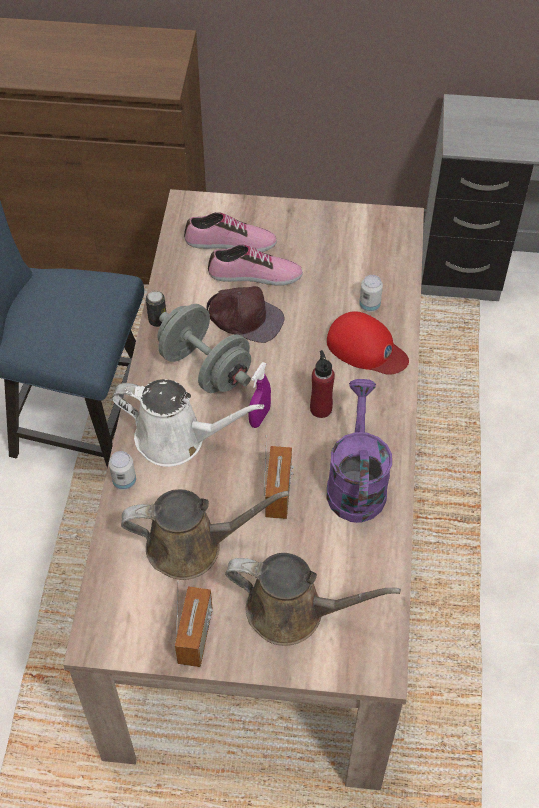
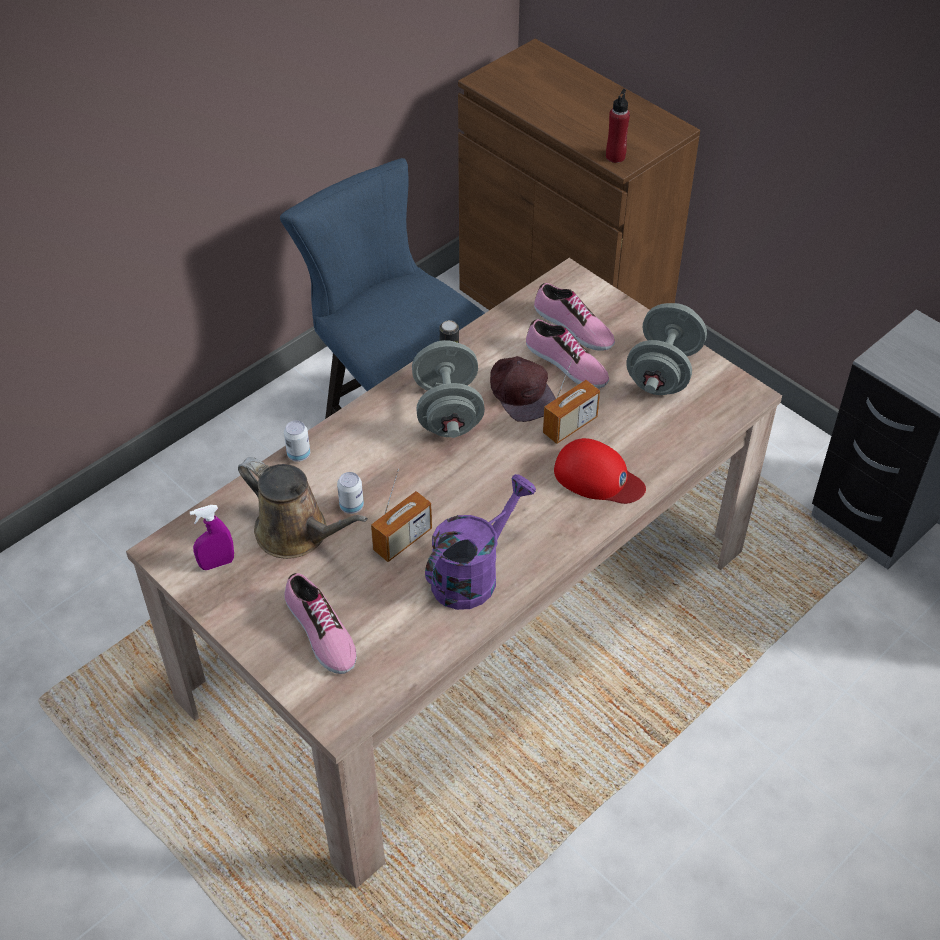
camera: 40 degrees right, 5 degrees down
(177, 439) = (369, 450): white watering can -> none
(195, 636) = (232, 597): radio -> radio (570, 426)
(259, 417) = (450, 475): purple spray bottle -> purple spray bottle (217, 563)
(293, 612) = (319, 632): brown watering can -> shoe
(321, 409) = (507, 500): red bottle -> red bottle (615, 156)
(329, 238) = (663, 371): none -> grey dumbbell
(366, 348) = (598, 477): red cap -> red cap turned 45 degrees counterclockwise
(369, 305) = (639, 446): can -> can (351, 506)

